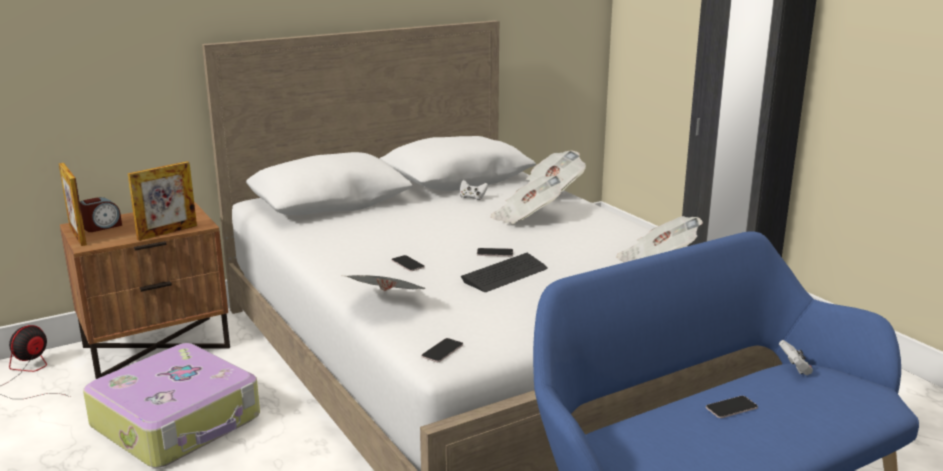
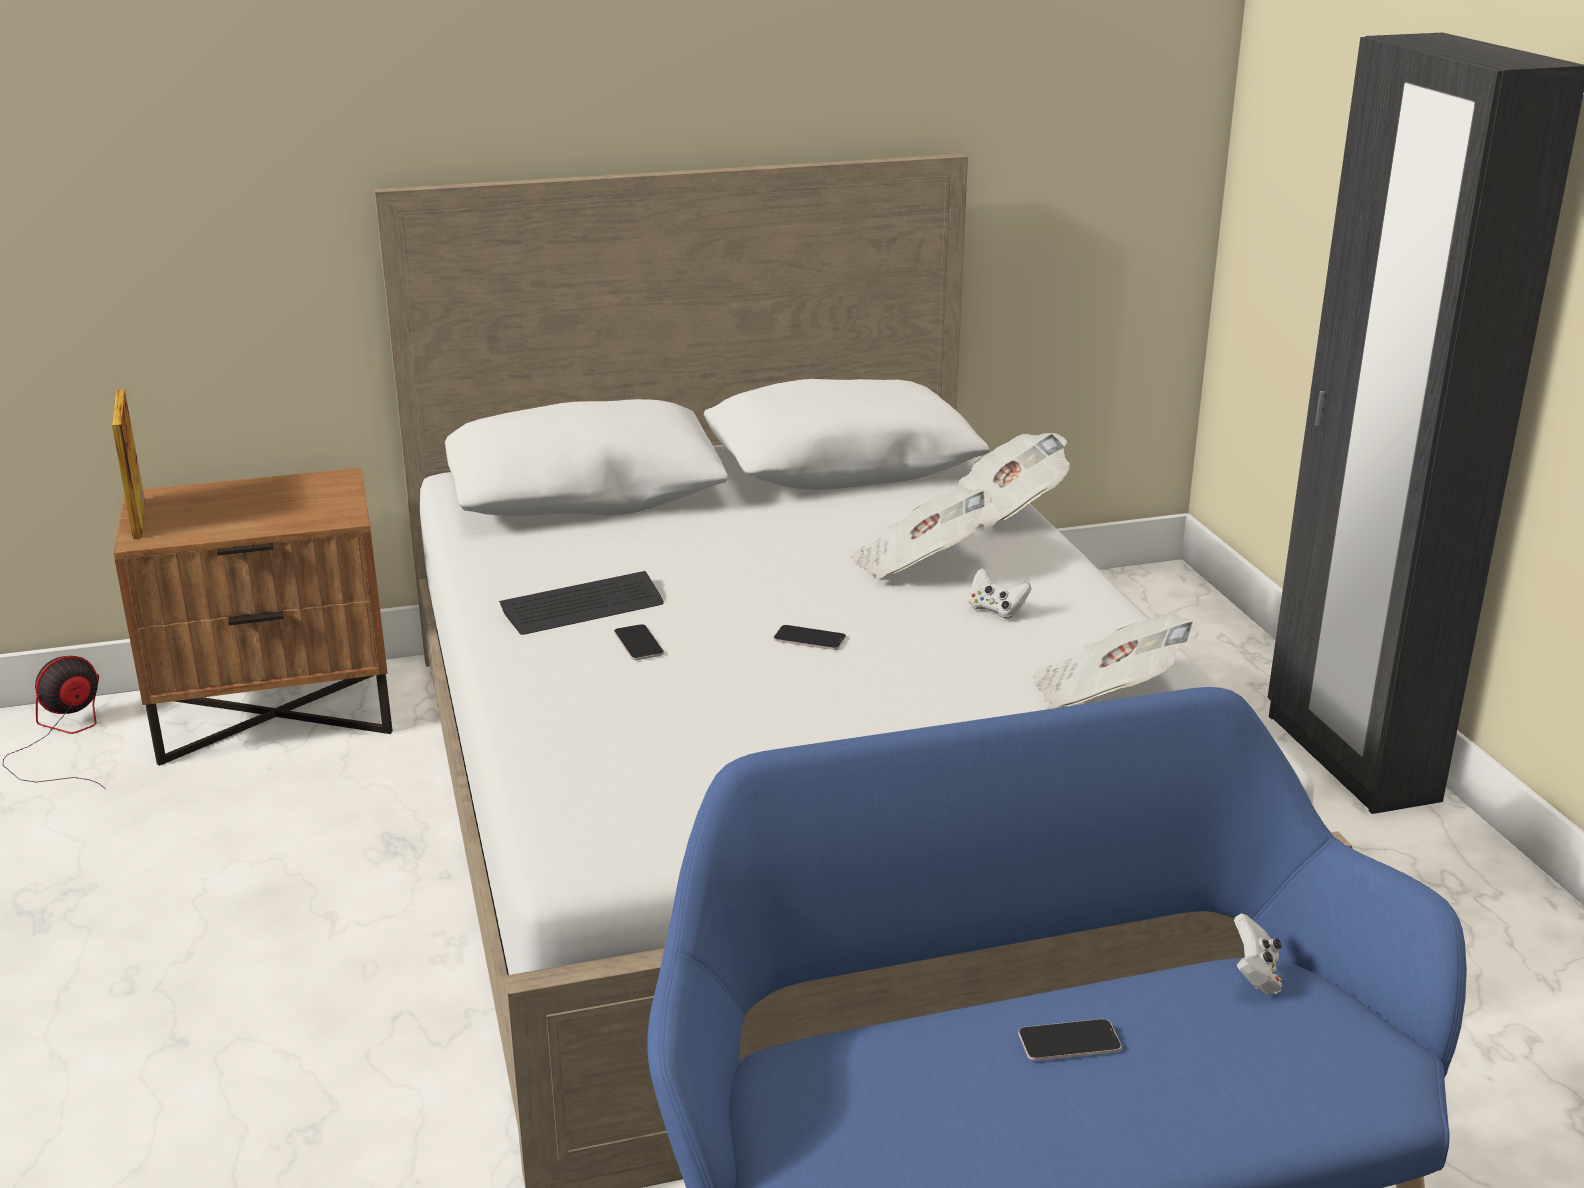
camera: 15 degrees right, 5 degrees up
(102, 227) = (186, 503): alarm clock -> none
(167, 232) = (280, 527): picture frame -> none
(178, 422) = (248, 863): suitcase -> none
(388, 304) = (552, 725): newspaper -> none
(442, 351) = (586, 839): phone -> none
(472, 198) = (844, 510): white game controller -> white game controller (996, 610)
(505, 274) = (798, 689): keyboard -> keyboard (583, 607)

